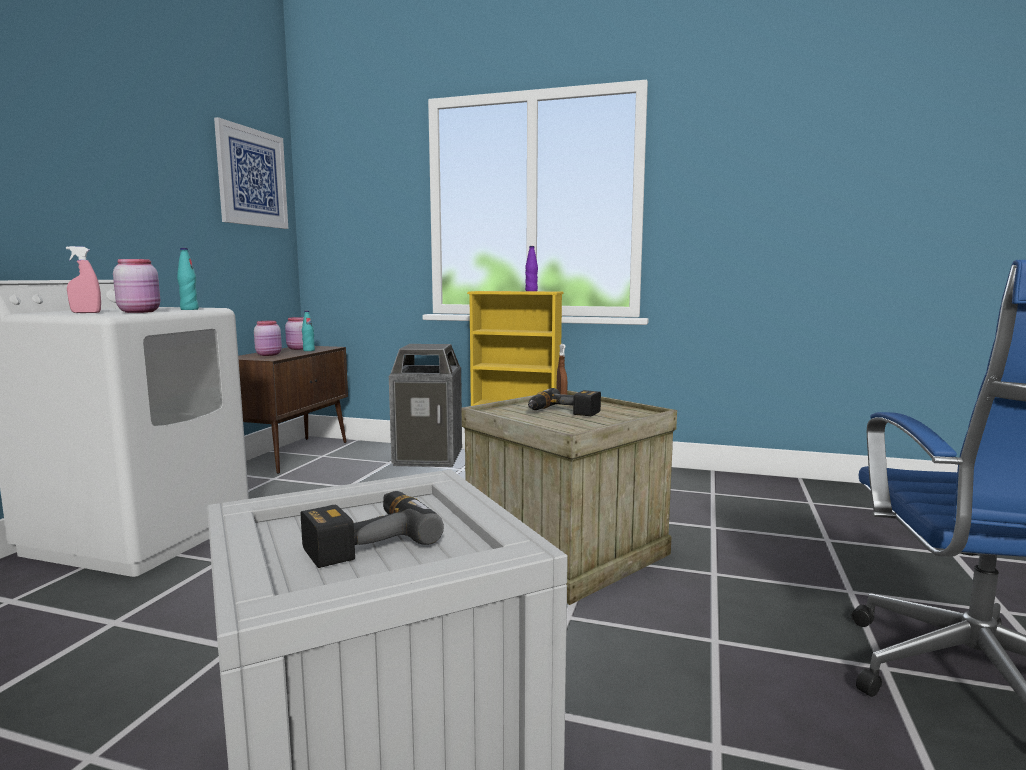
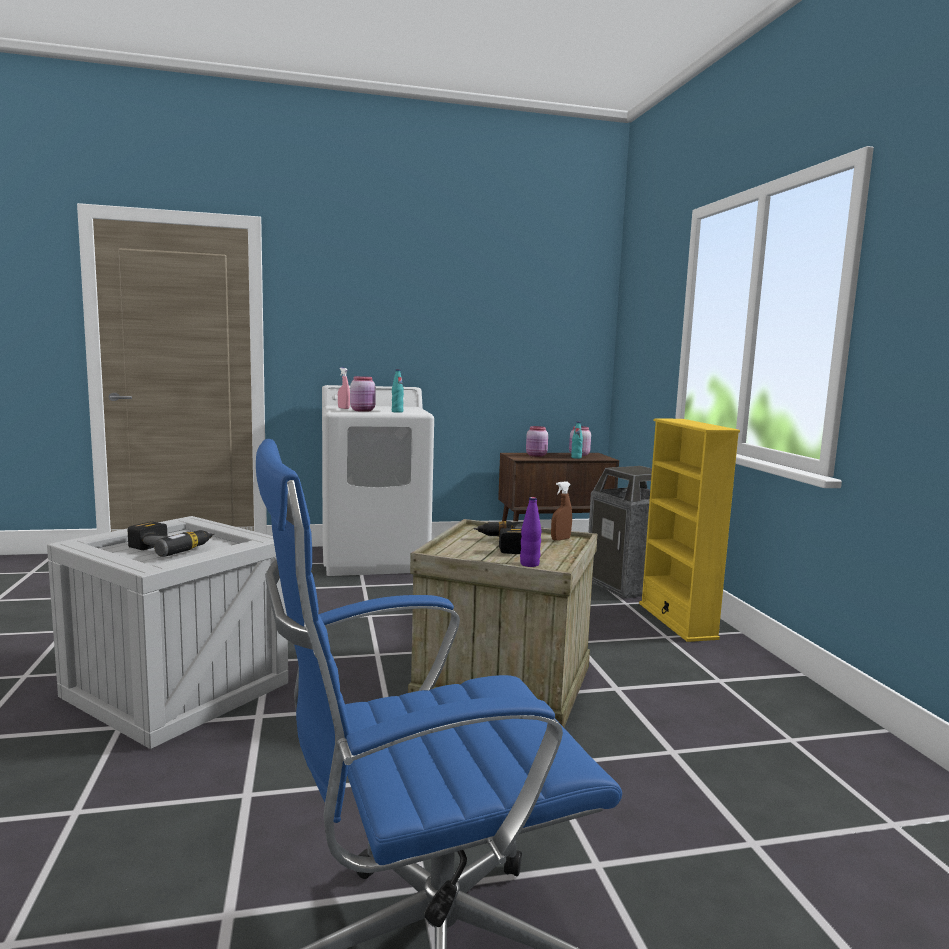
camera: 60 degrees right, 0 degrees up
(252, 177) = (561, 303): picture -> none
(531, 291) = (702, 425): purple bottle -> purple bottle (529, 564)

